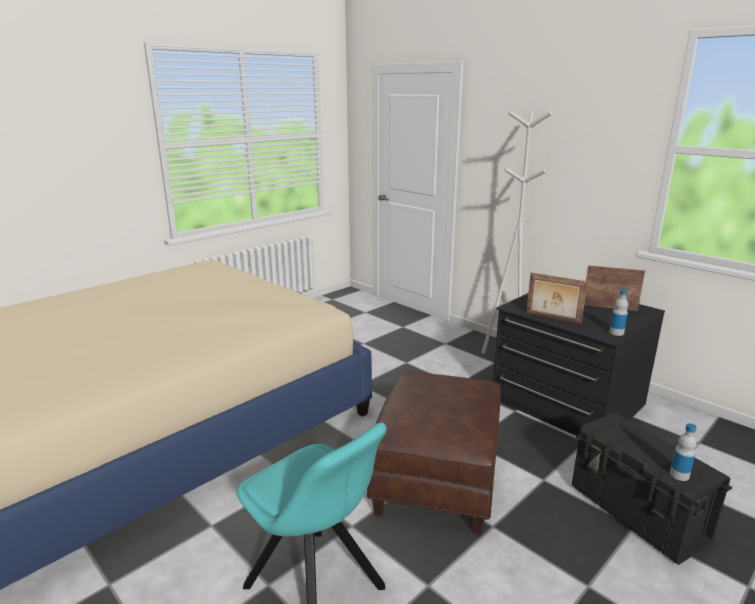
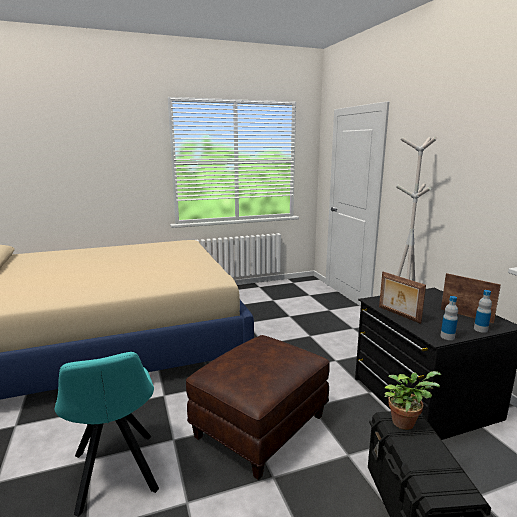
camera: 25 degrees right, 5 degrees down
(614, 426) = (405, 421): none -> potted plant
(679, 475) = (430, 484): bottle -> bottle (480, 329)

